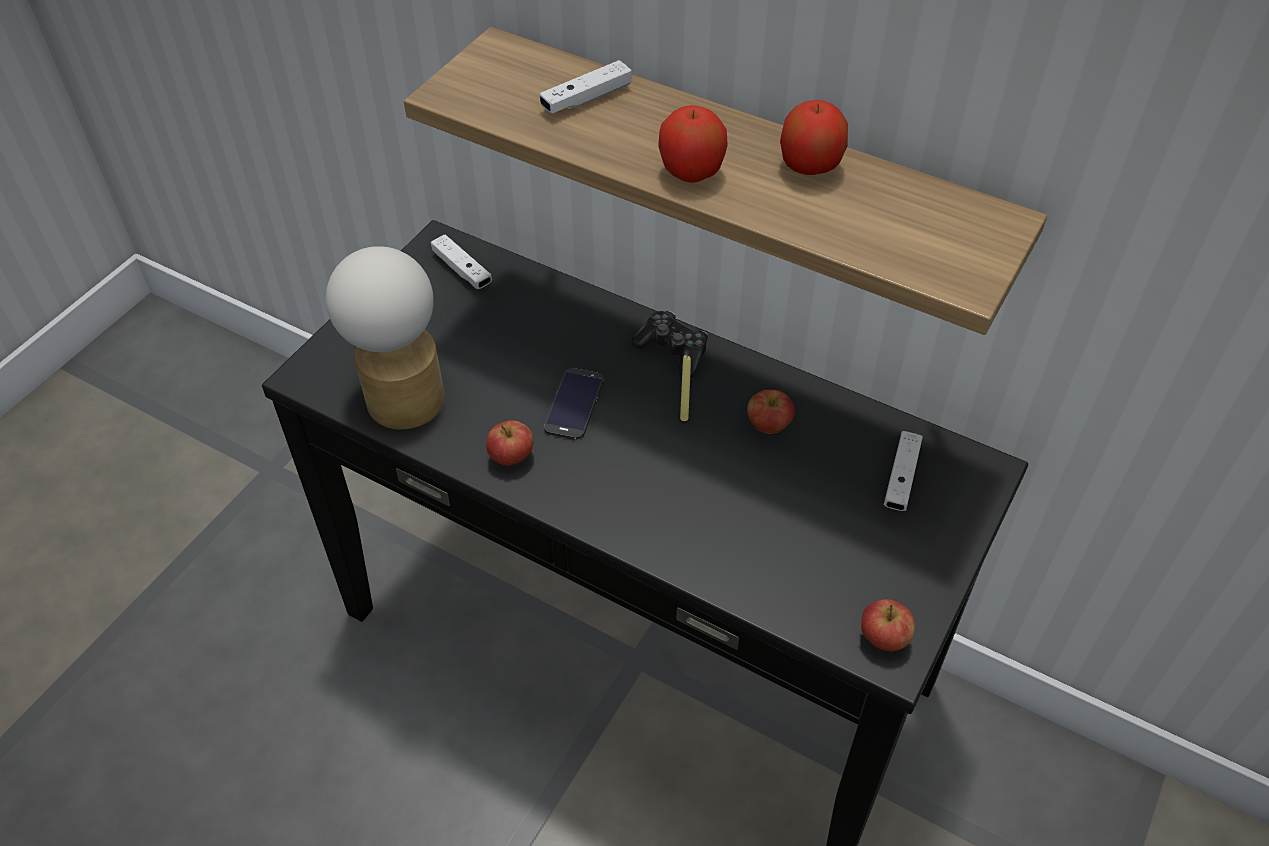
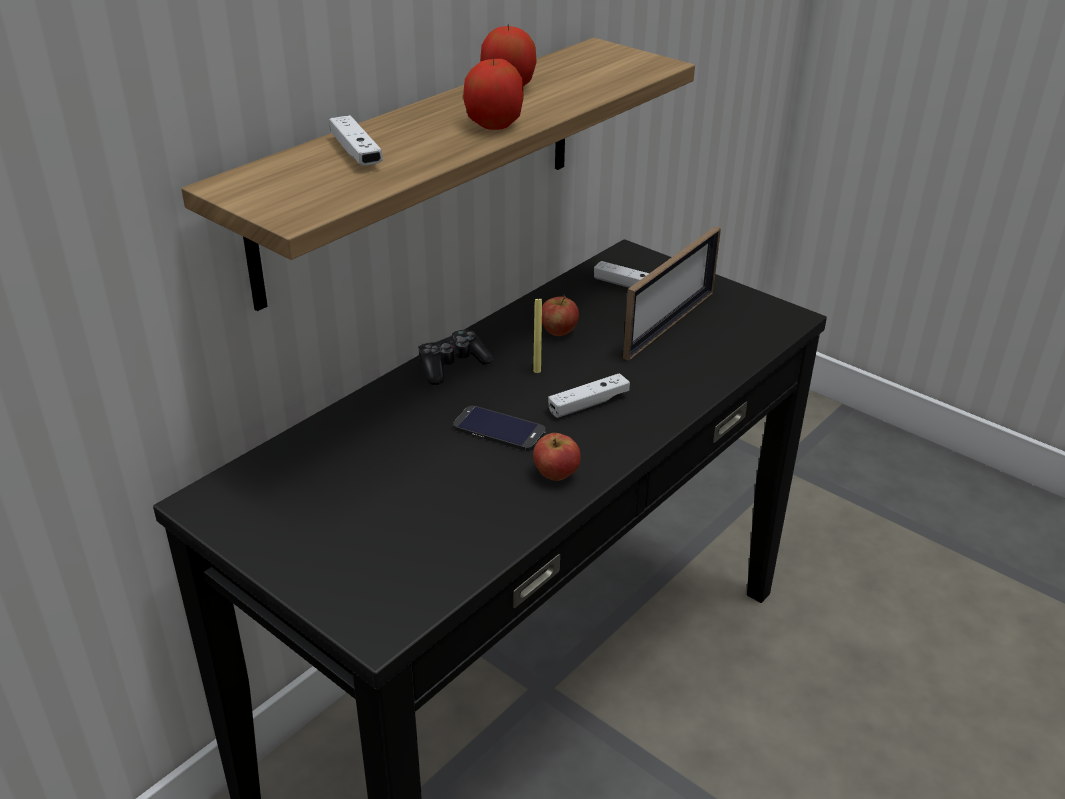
camera: 80 degrees left, 15 degrees down
(403, 391) = (437, 544): table lamp -> none
(462, 270) = (261, 486): white game controller -> white game controller (588, 403)
(823, 526) = (669, 324): none -> picture frame
(883, 638) = (774, 317): apple -> none

